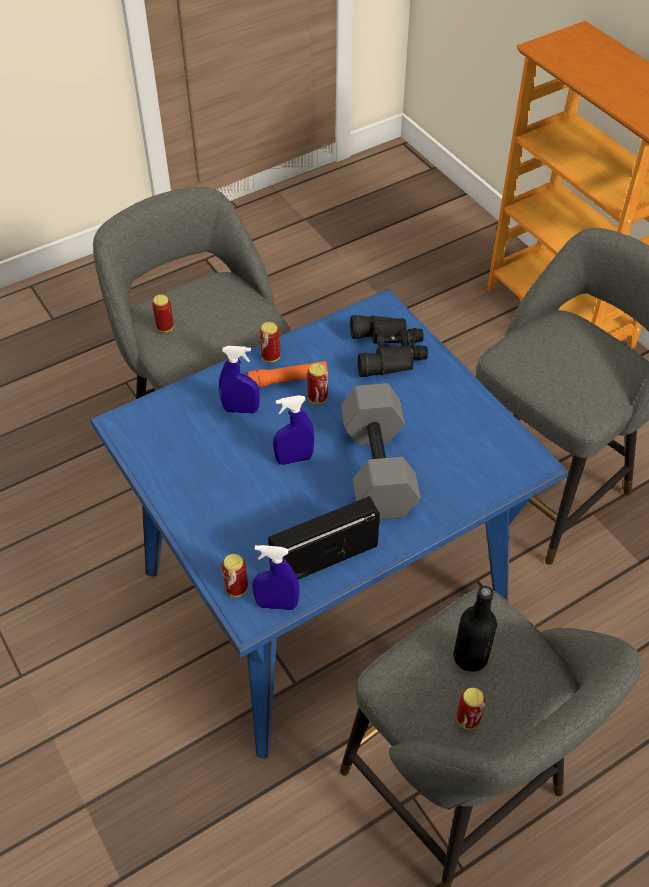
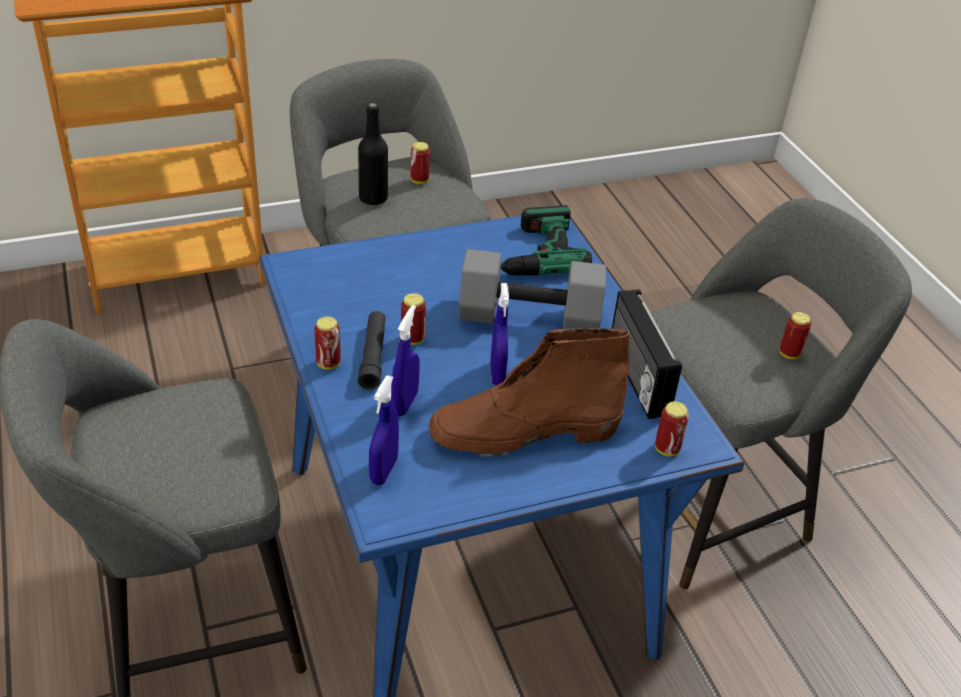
camera: 80 degrees left, 10 degrees down
(165, 328) = (168, 487): can -> can (419, 180)
(229, 487) = (523, 432): none -> brown boot
(277, 604) = (691, 422): blue spray bottle -> blue spray bottle (384, 471)
(288, 380) = (373, 356): orange flashlight -> black flashlight
(389, 351) = (364, 274): black binoculars -> none
(470, 657) = (726, 337): black bottle -> black bottle (373, 198)
(473, 451) = (526, 252): none -> power drill

